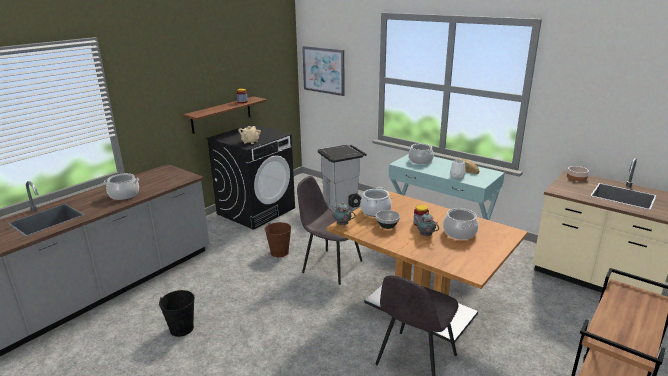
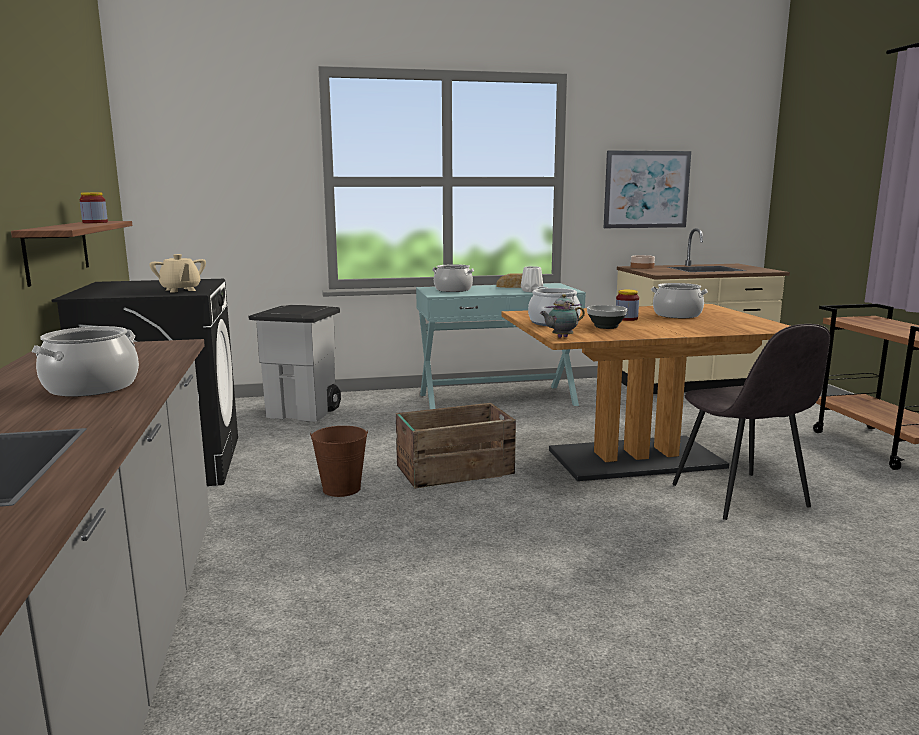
camera: 50 degrees left, 10 degrees down
(182, 328) = (418, 648): black bucket -> none
(323, 70) = (192, 179): picture -> picture (646, 189)
(331, 266) = (453, 470): grey chair -> crate
(425, 235) = (660, 323): teapot -> none

